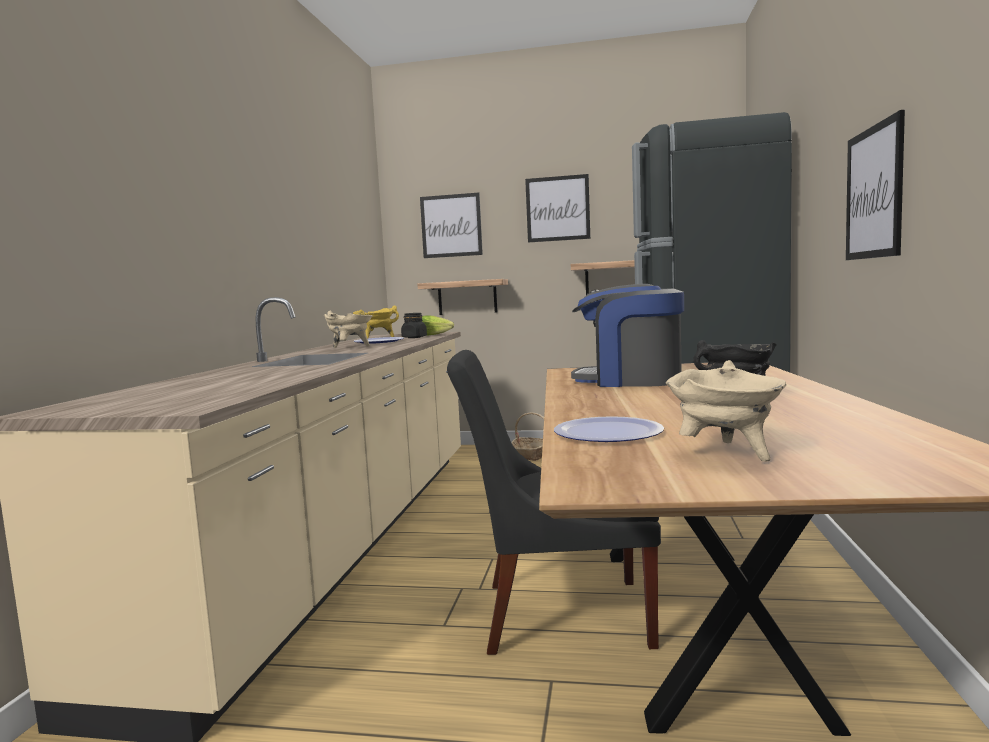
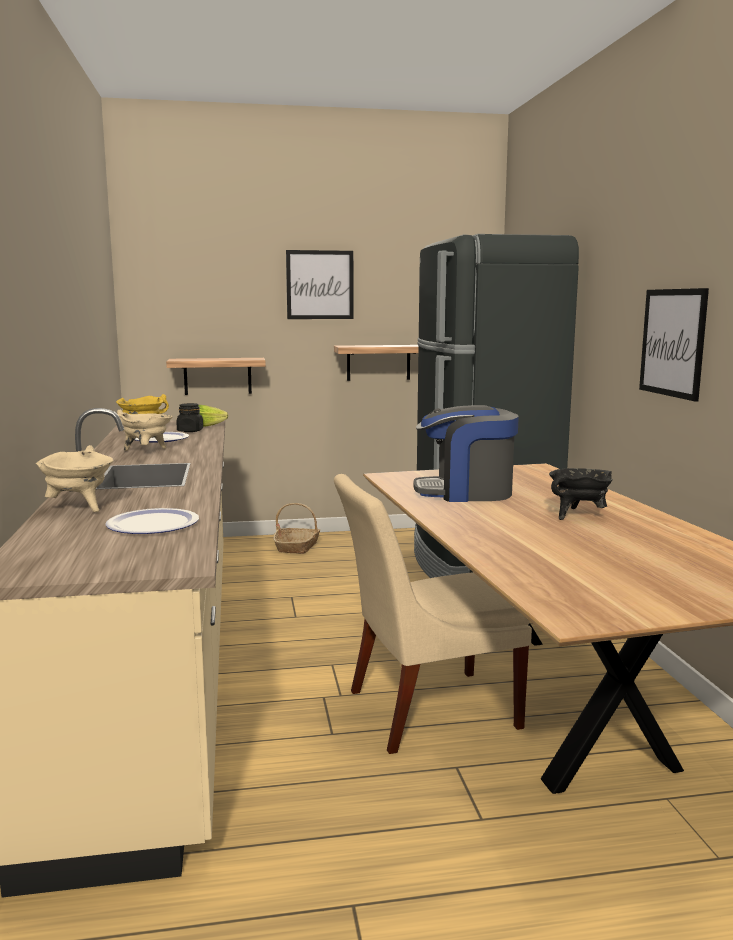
camera: 20 degrees left, 5 degrees up
(451, 226) = (200, 295): picture -> none
(556, 613) = (424, 710): black chair -> beige chair
(608, 433) = (524, 562): plate -> plate (153, 524)
(726, 454) = (634, 580): beige cooking pot -> beige cooking pot (79, 508)

